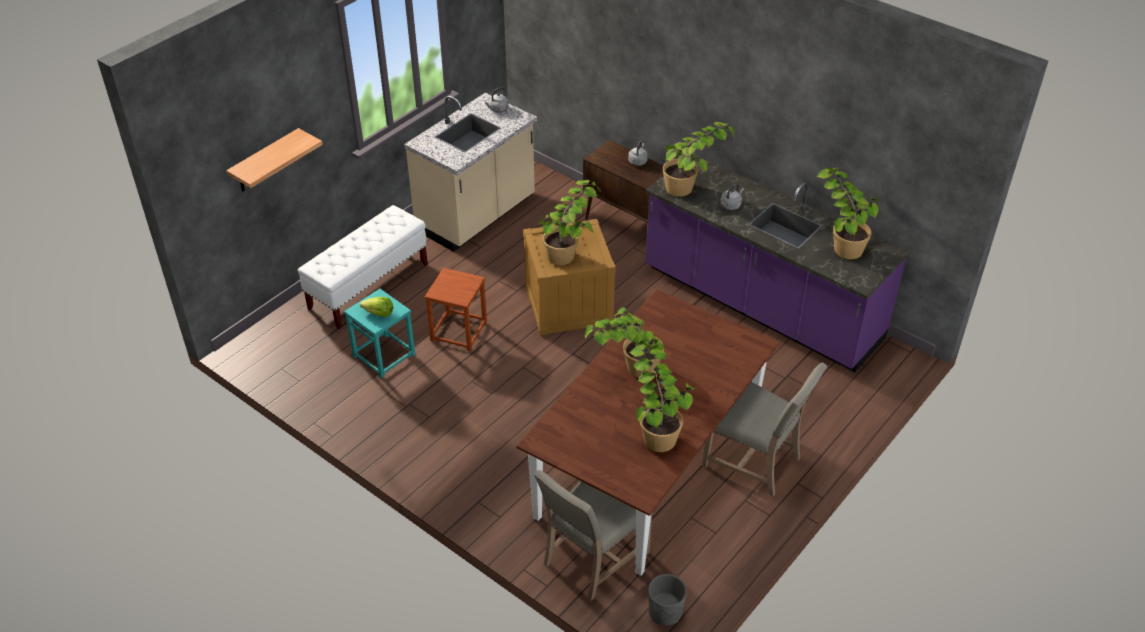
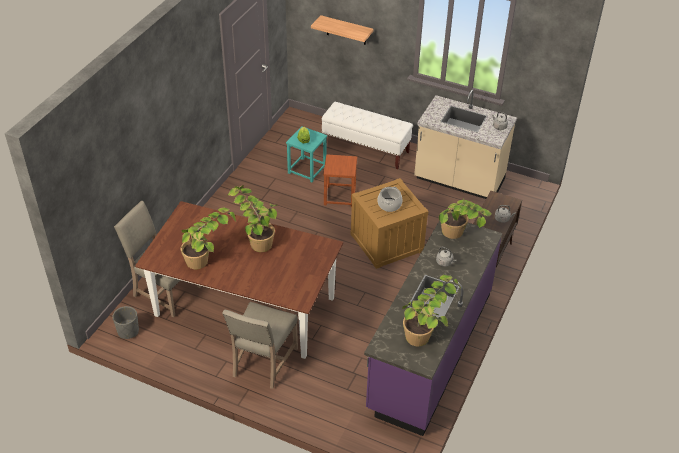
camera: 75 degrees right, 0 degrees up
(571, 250) = (389, 205): potted plant -> cooking pot

